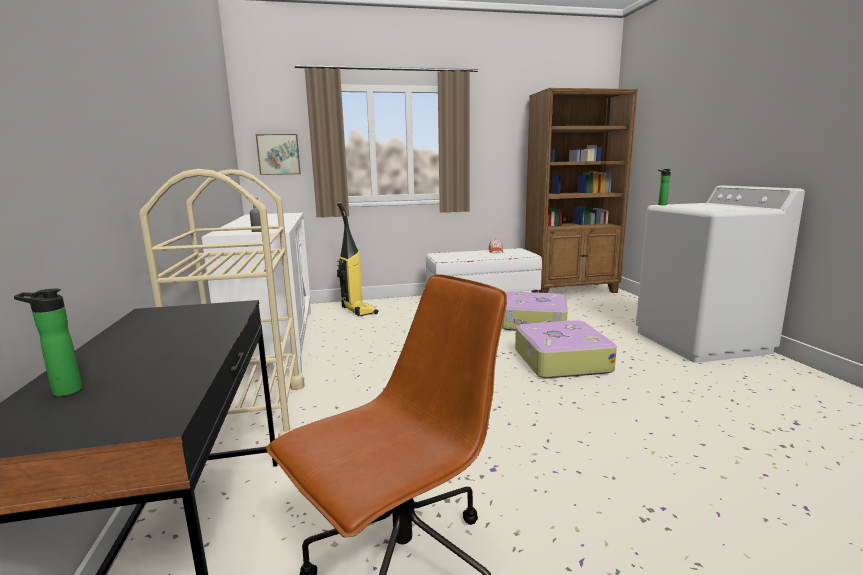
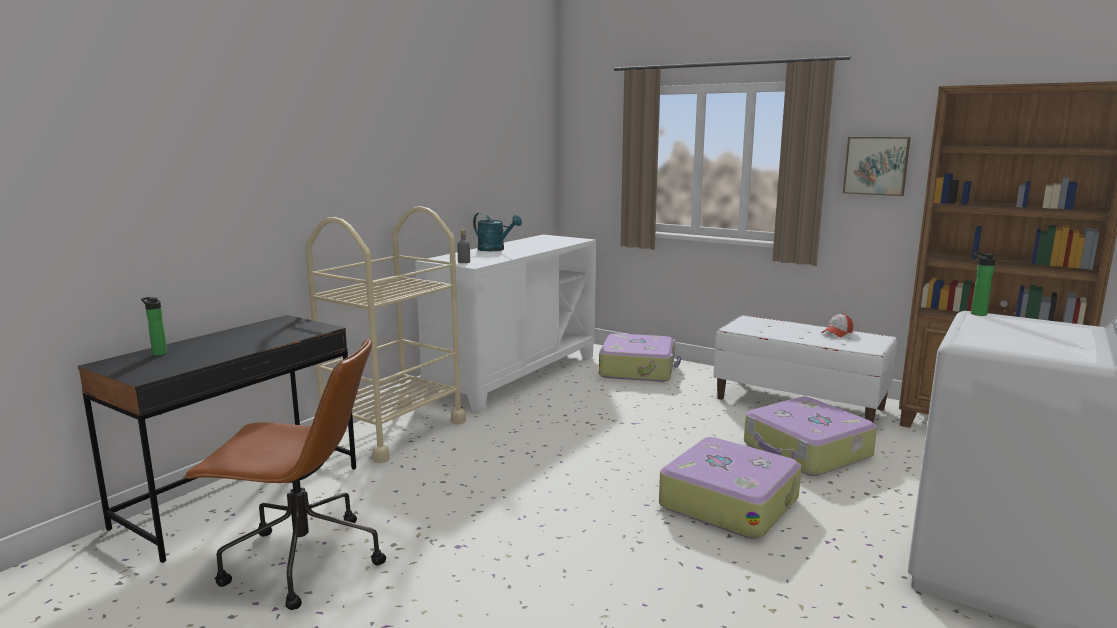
camera: 45 degrees right, 0 degrees up
(248, 223) = (495, 249): none -> turquoise watering can
(278, 154) = (595, 168): picture -> picture (876, 165)
(358, 311) = (638, 369): vacuum cleaner -> suitcase

